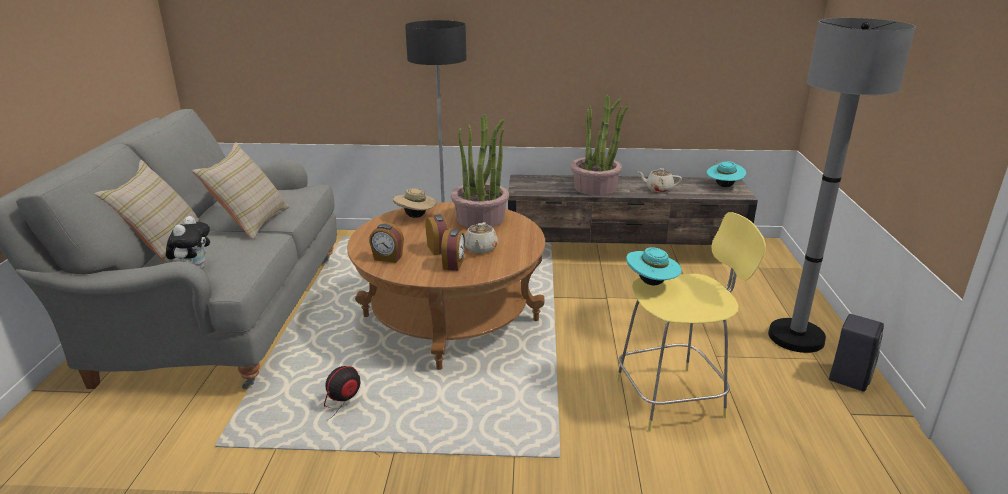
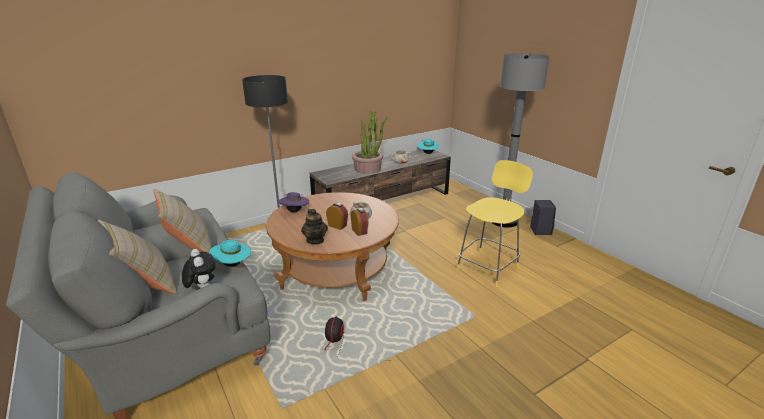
camera: 35 degrees left, 0 degrees up
(387, 258) = (315, 240): alarm clock -> teapot
(416, 217) = (294, 211): beige hat -> purple hat
(480, 219) = (336, 202): potted plant -> none
(651, 283) = (475, 208): turquoise hat -> turquoise hat (232, 265)

